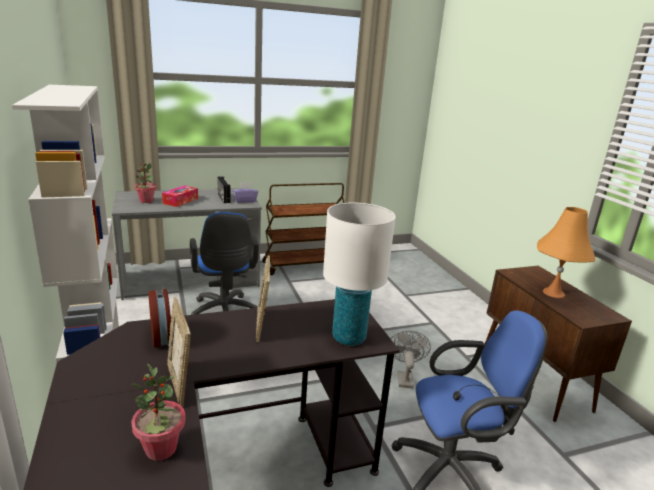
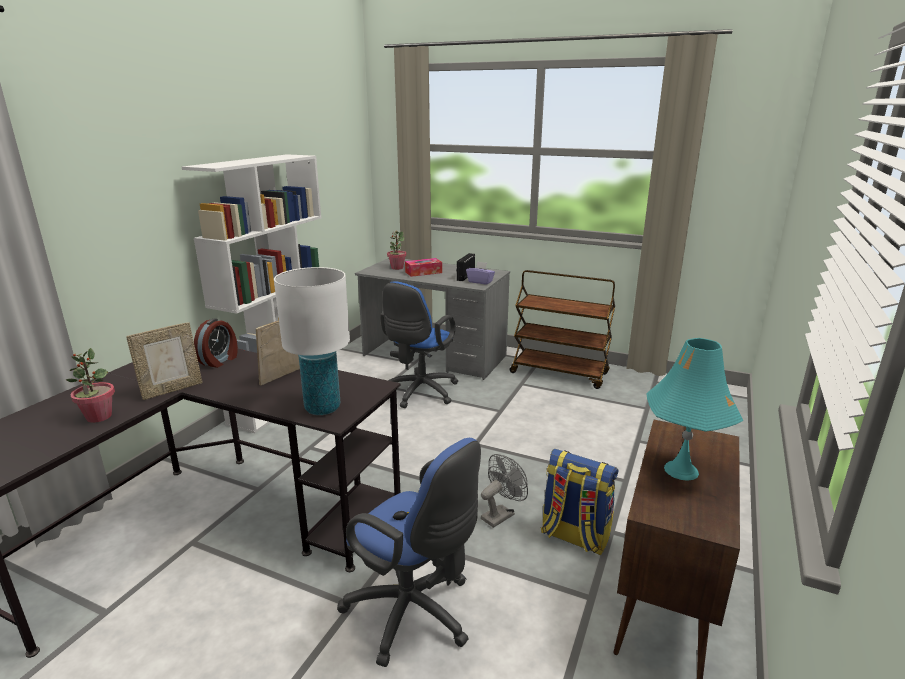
camera: 45 degrees right, 0 degrees up
(180, 383) = (172, 389): picture frame -> picture frame turned 150 degrees counterclockwise
(455, 369) = (574, 536): none -> backpack
(554, 293) = (681, 470): orange table lamp -> turquoise table lamp

